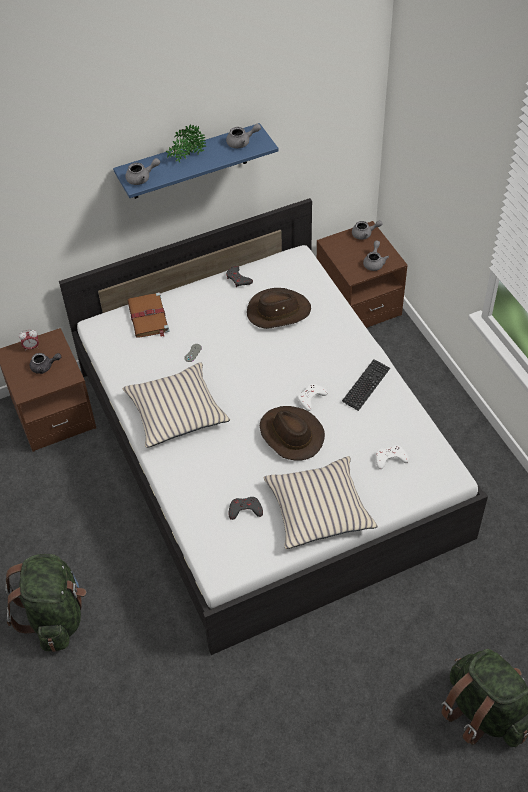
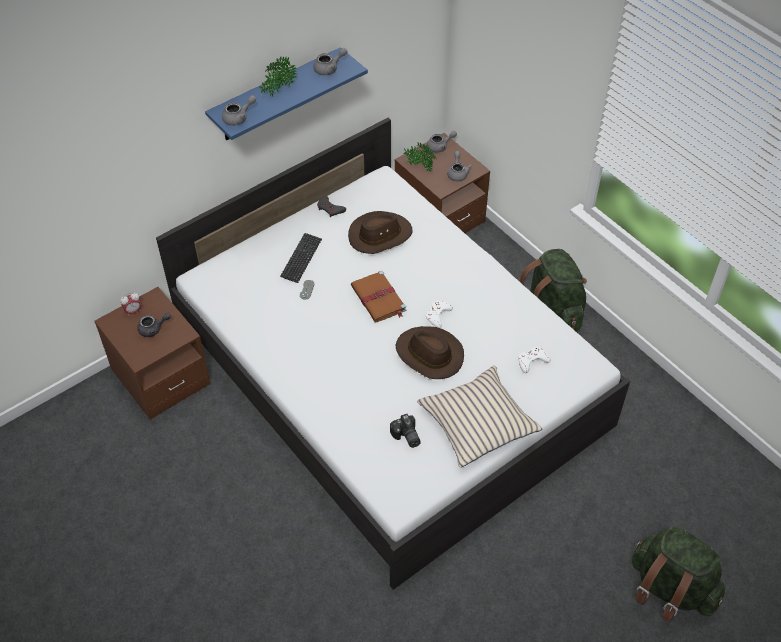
camera: 15 degrees left, 0 degrees up
(55, 616) = (222, 583): green backpack -> green backpack (552, 311)
(148, 317) = (250, 261): brown book -> brown book (379, 299)
(176, 411) = (307, 351): beige pillow -> none
(245, 510) = (406, 437): grey game controller -> camera
(339, 251) = (419, 166): none -> potted plant
(366, 385) = (487, 294): keyboard -> keyboard (301, 258)

